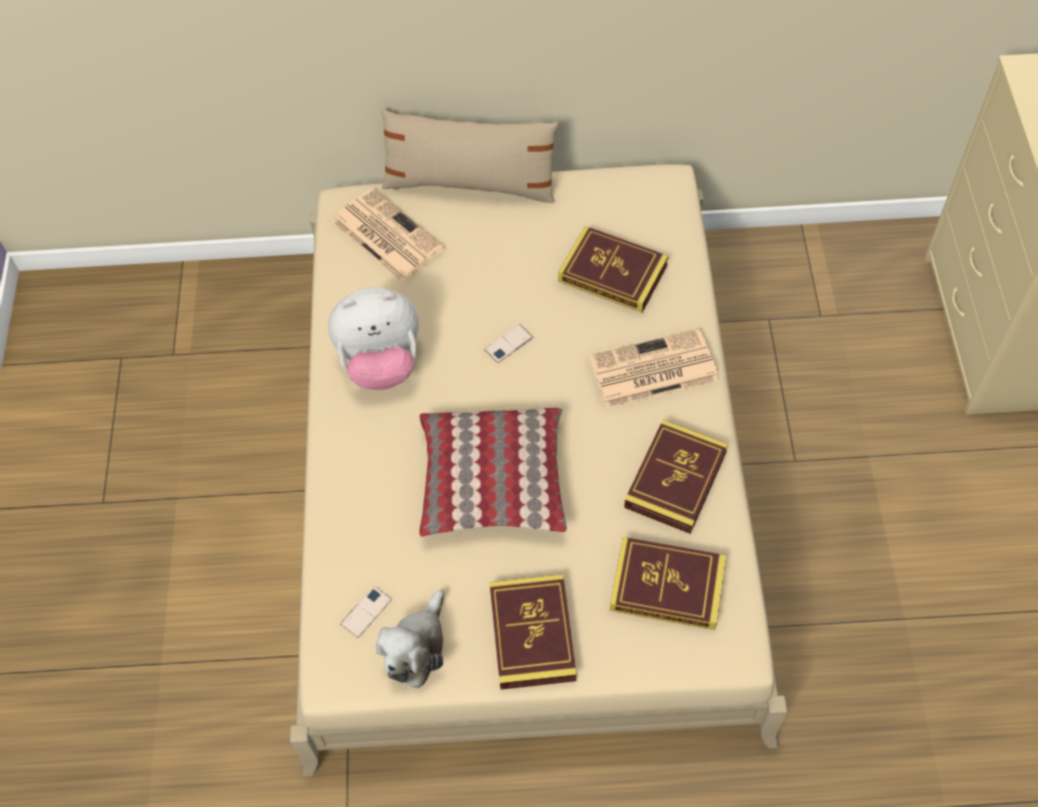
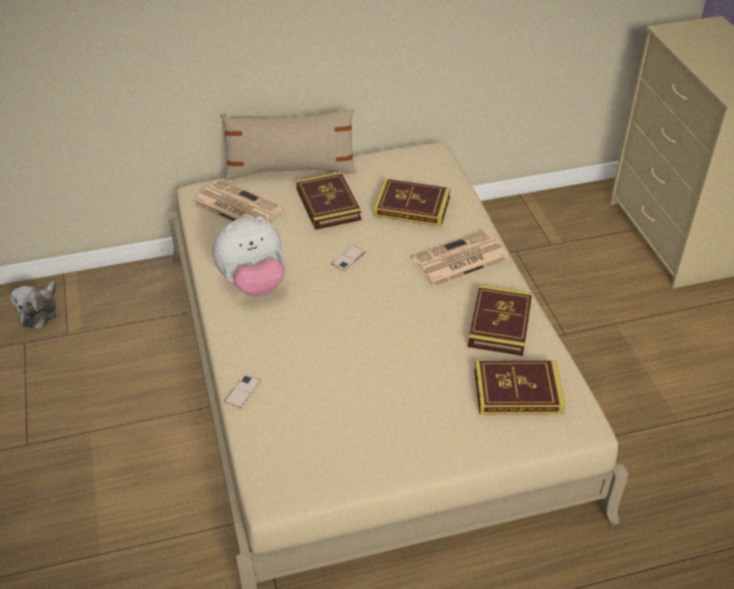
camera: 15 degrees left, 15 degrees down
(366, 612) = (286, 446): phone -> phone (242, 391)
(416, 648) = (334, 464): plush toy -> plush toy (39, 311)
(493, 482) = (363, 345): pillow -> none
(532, 634) = (424, 439): book -> book (328, 204)

